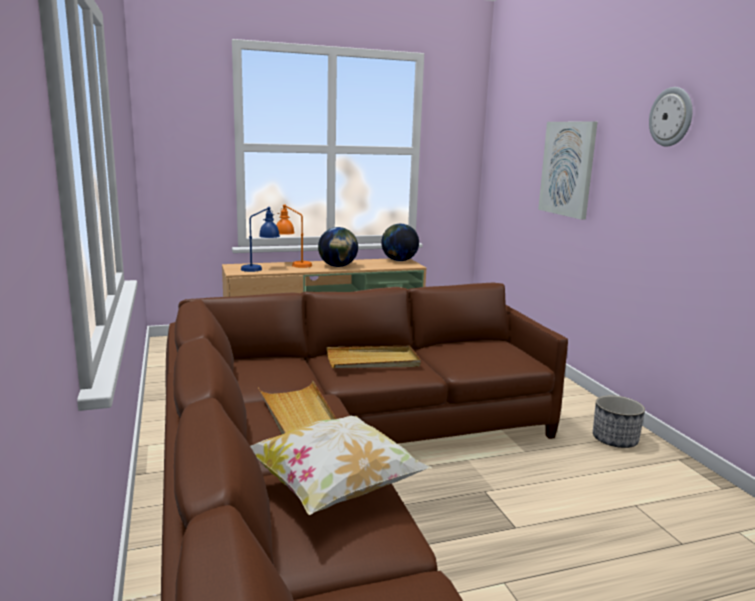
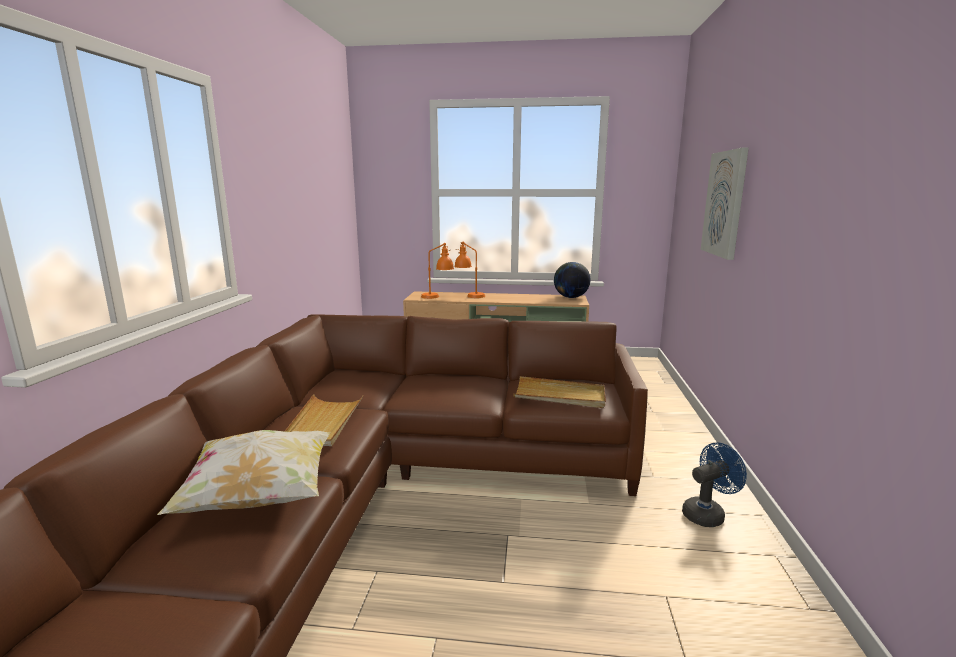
camera: 25 degrees right, 0 degrees up
(260, 269) = (438, 297): blue table lamp -> orange table lamp
(338, 266) = (506, 299): globe -> none
(373, 361) = (448, 386): beige tray -> beige tray (560, 396)
(614, 440) = (707, 514): planter -> blue fan
(671, 117) = (806, 131): wall clock -> none

